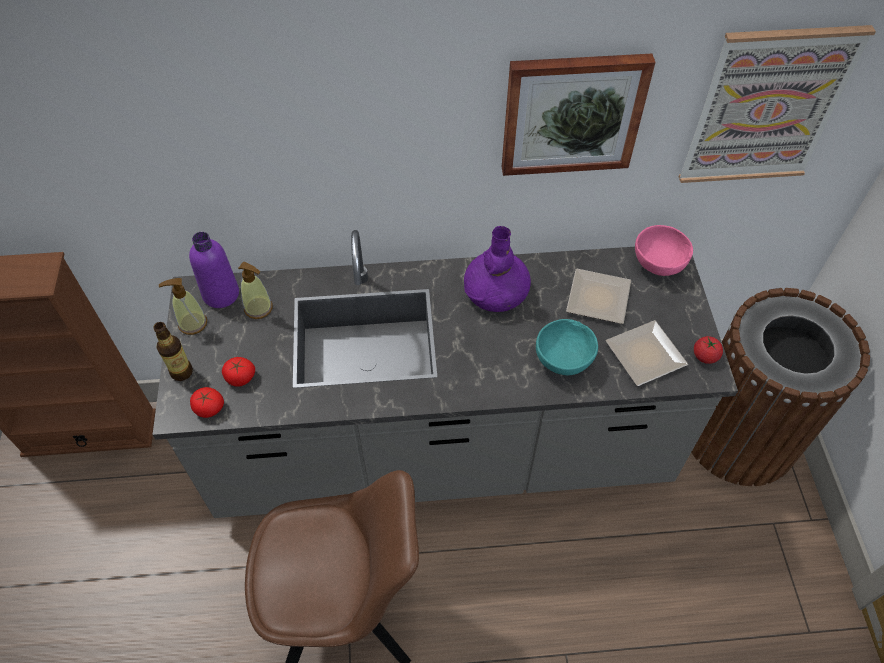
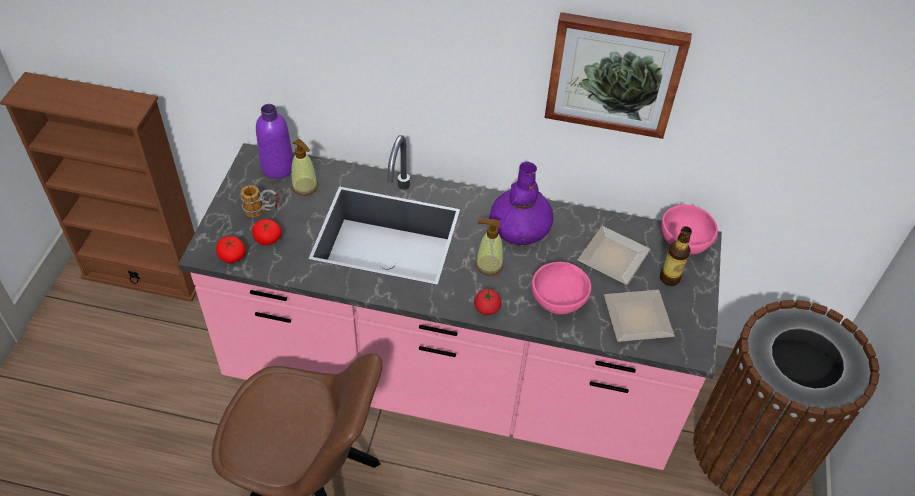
camera: 15 degrees right, 5 degrees down
(182, 372) = (221, 221): bottle -> bottle (669, 278)
(192, 323) = (244, 184): soap dispenser -> soap dispenser (489, 265)
(223, 348) = (263, 211): none -> mug
(442, 451) = (450, 380): grey counter -> pink counter
(564, 360) = (559, 302): turquoise bowl -> pink bowl
(705, 356) = (695, 334): tomato -> tomato (487, 308)
(766, 107) = (803, 111): picture -> none

